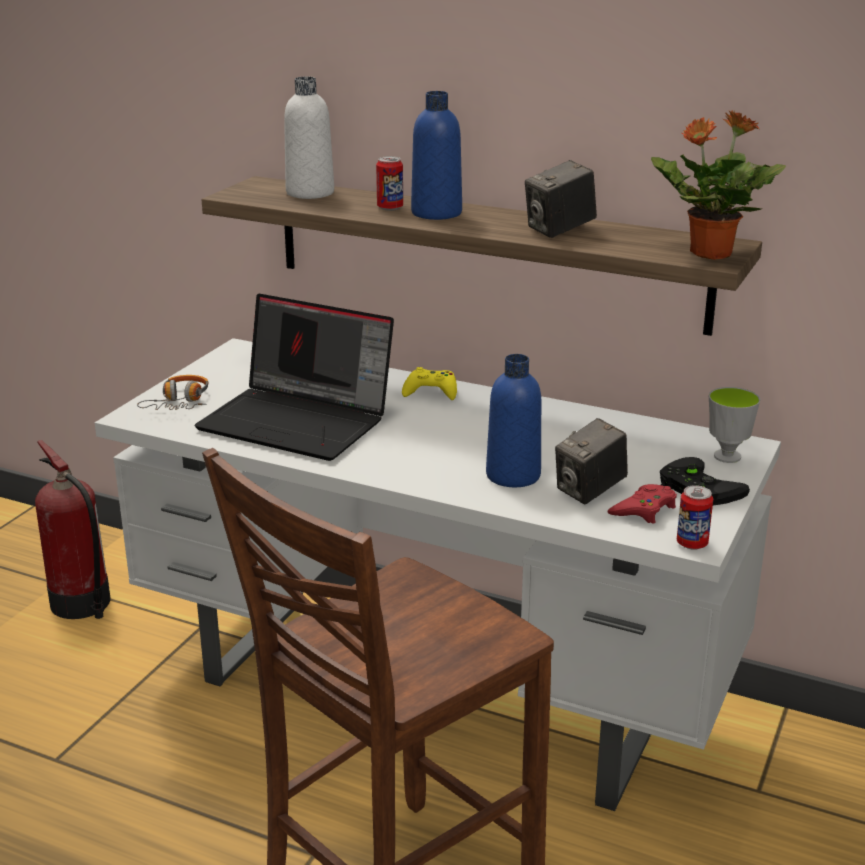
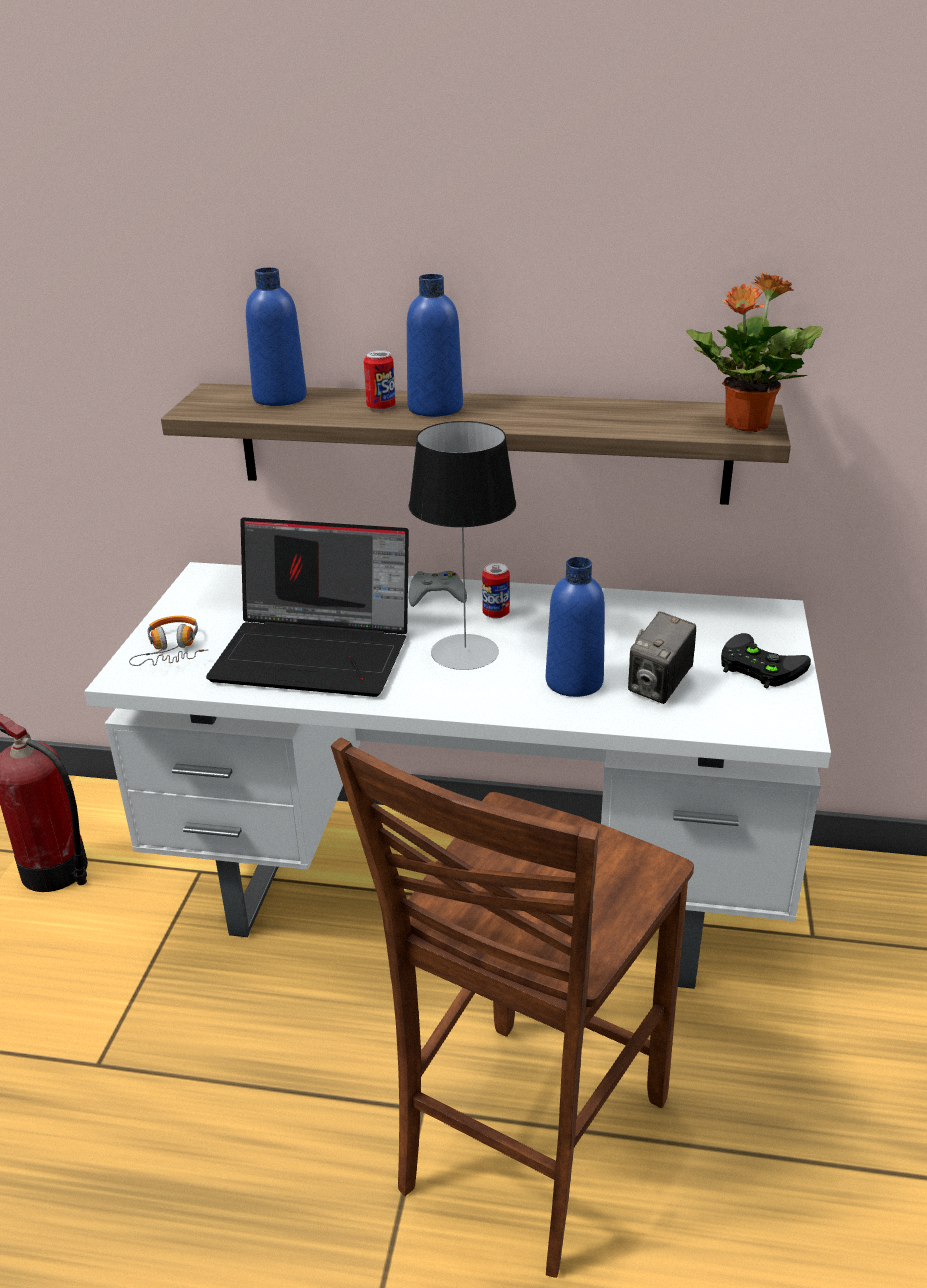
camera: 15 degrees left, 5 degrees up
(310, 193) = (280, 398): white bottle -> blue bottle
(429, 438) = (465, 652): none -> table lamp
(431, 391) = (436, 595): yellow game controller -> grey game controller
(559, 230) = (578, 415): camera -> none
(644, 509) = (723, 700): red game controller -> none
(692, 544) = (791, 731): can -> can (496, 614)
(727, 456) = (765, 625): cup -> none

